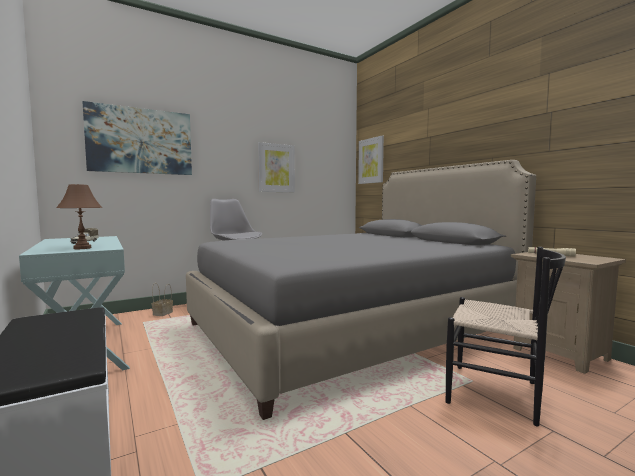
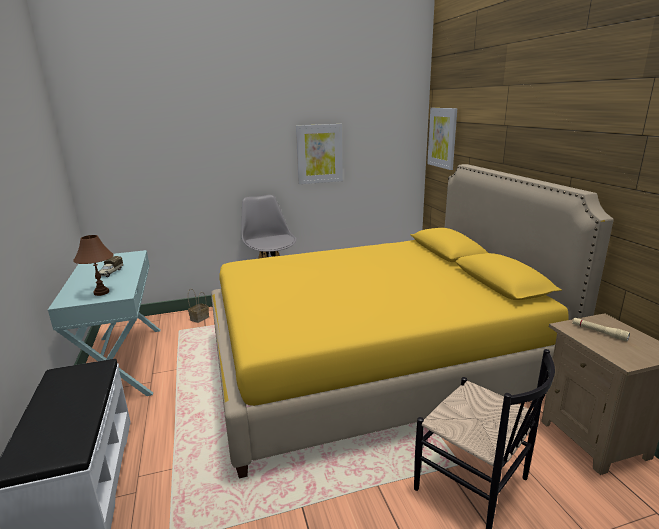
camera: 15 degrees right, 15 degrees up
(141, 141) = (164, 141): picture -> none
(351, 329) = (373, 365): grey bed -> yellow bed

